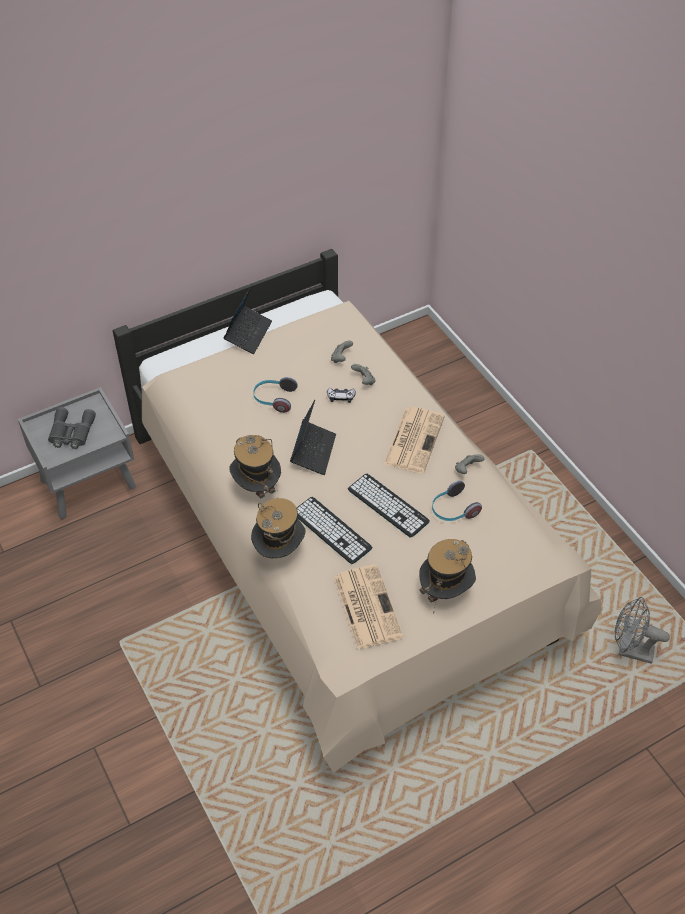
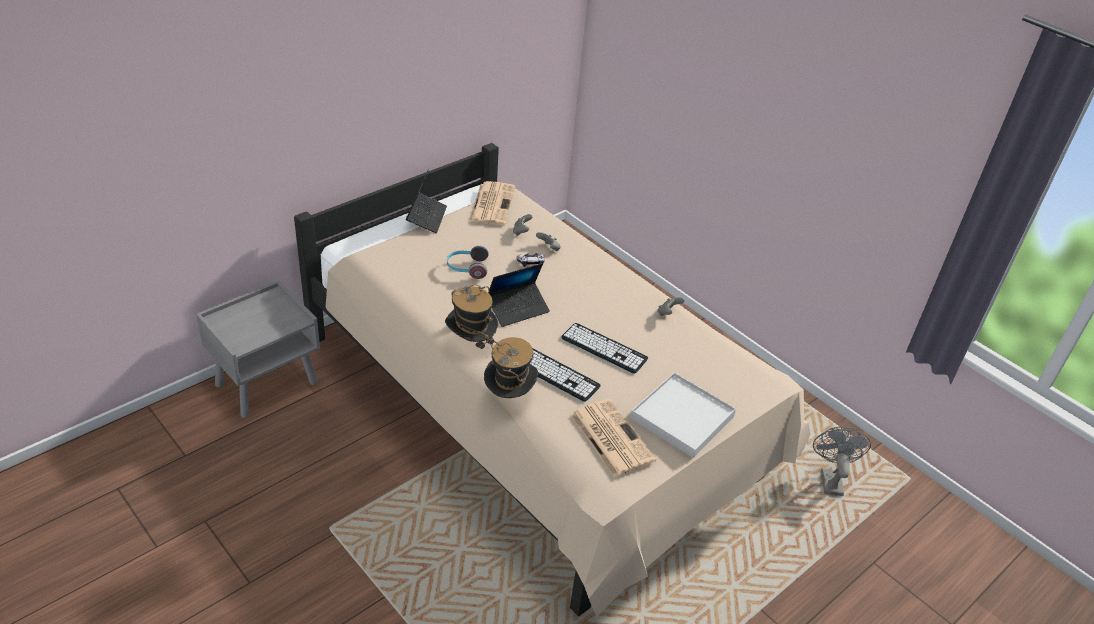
camera: 15 degrees left, 10 degrees down
(71, 433) = (255, 323): grey binoculars -> none
(313, 451) = (518, 309): laptop -> laptop turned 60 degrees clockwise
(414, 439) = (611, 292): newspaper -> newspaper (492, 203)
(445, 592) = (682, 417): hat -> white tray
(453, 510) = (666, 347): headphones -> none
(630, 650) = (830, 479): grey fan -> grey fan turned 90 degrees clockwise

